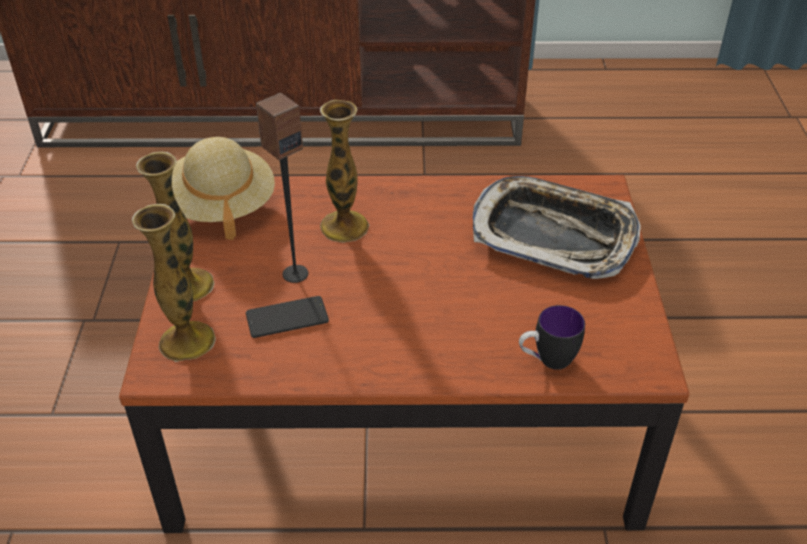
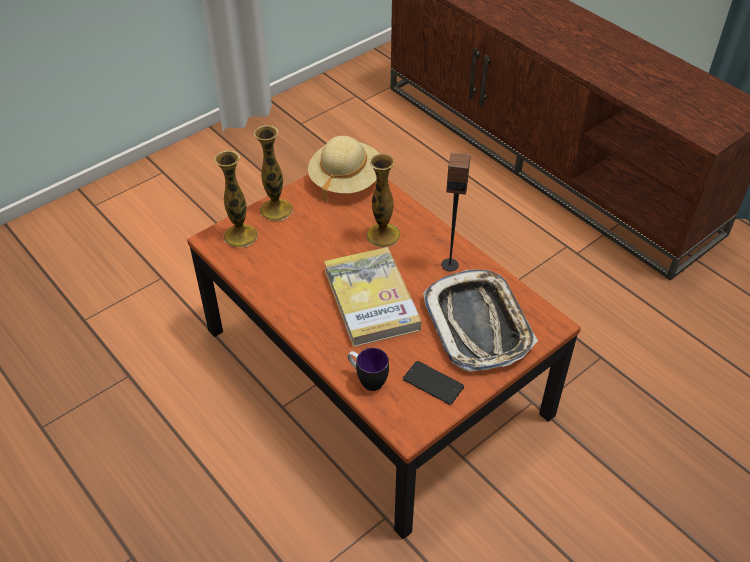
camera: 50 degrees right, 5 degrees up
(287, 318) = (292, 259): phone -> phone (433, 383)
(295, 273) = (326, 241): speaker -> speaker (450, 264)
(430, 290) = (371, 299): none -> book

